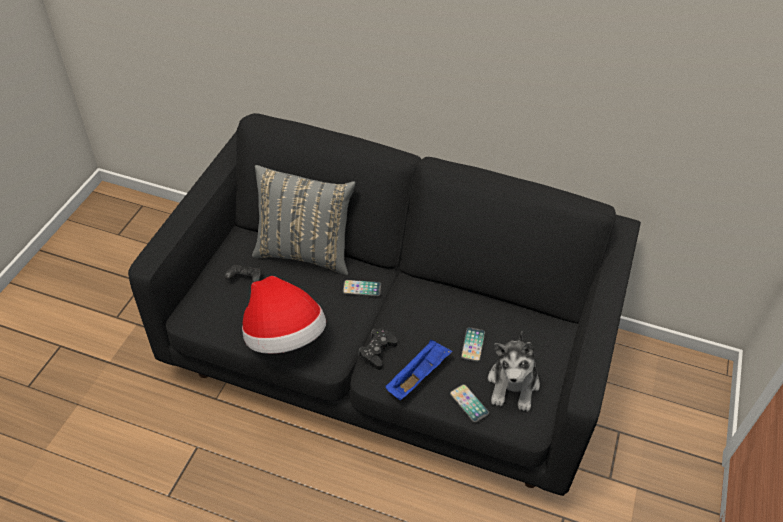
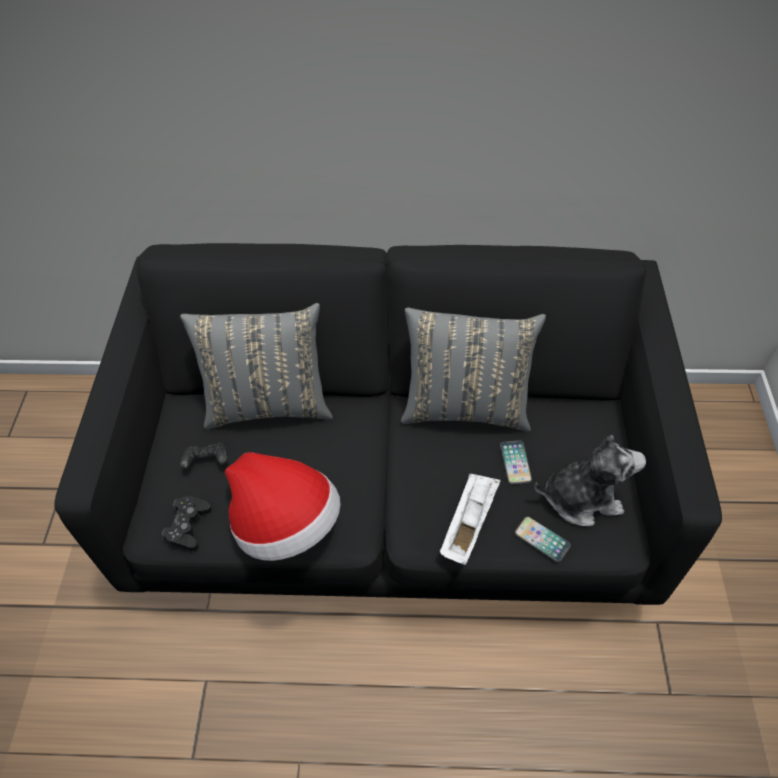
camera: 15 degrees left, 5 degrees up
(362, 289) = (356, 430): phone -> none
(377, 351) = (407, 506): black game controller -> black game controller (188, 526)
(418, 376) = (468, 523): blue tray -> white tray
(452, 295) = (465, 407): none -> grey pillow
(513, 384) = (581, 497): plush toy -> plush toy turned 90 degrees counterclockwise

